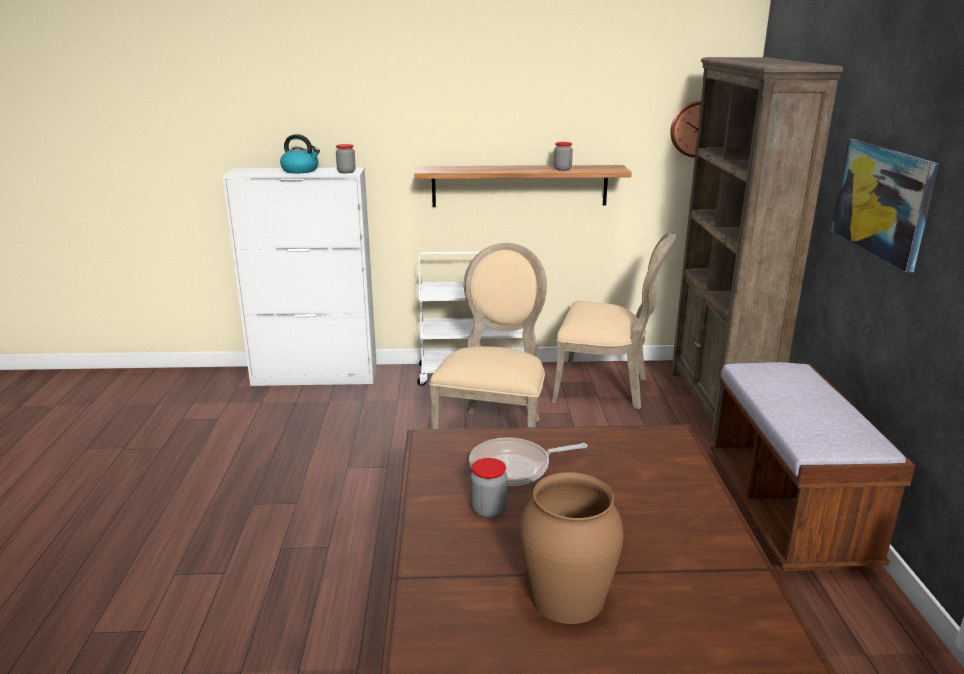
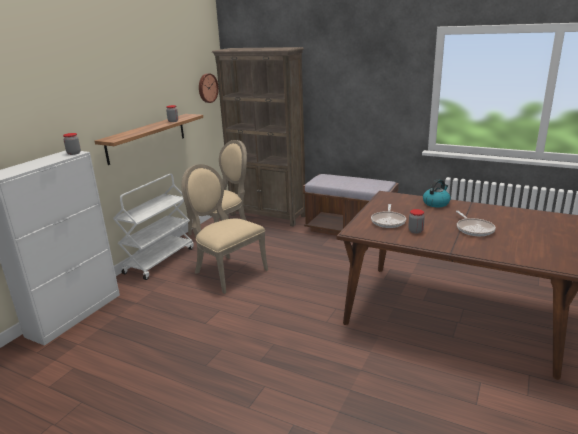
camera: 60 degrees left, 0 degrees up
(301, 170) = (39, 162): kettle -> kettle (436, 203)
(568, 597) = (474, 229): brown vase -> frying pan
(882, 201) = (344, 96): picture -> none

